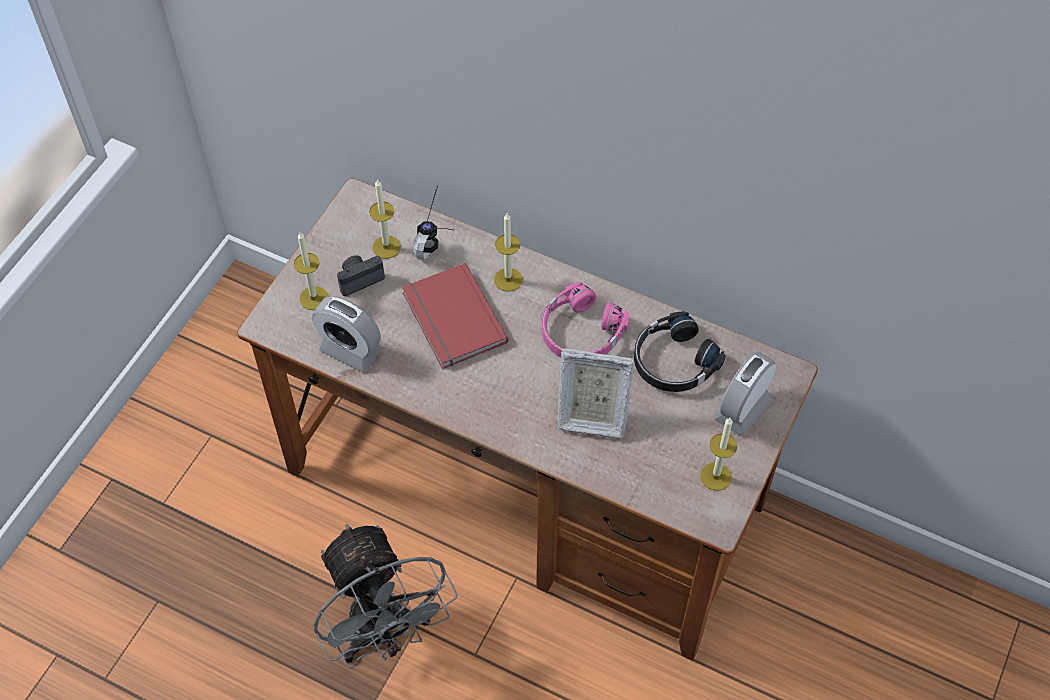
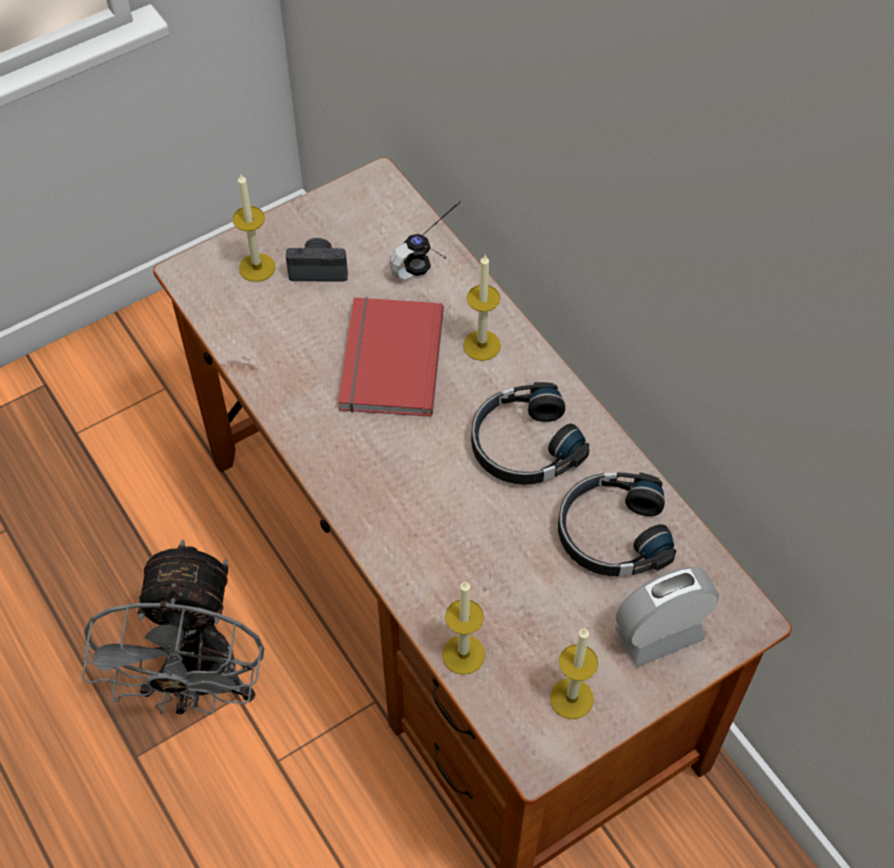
camera: 30 degrees right, 0 degrees up
(350, 350) = (255, 341): alarm clock -> none
(386, 247) = (372, 248): candle -> candle (463, 654)
(580, 332) = (523, 445): pink headphones -> black headphones
(591, 415) = (471, 547): picture frame -> none

